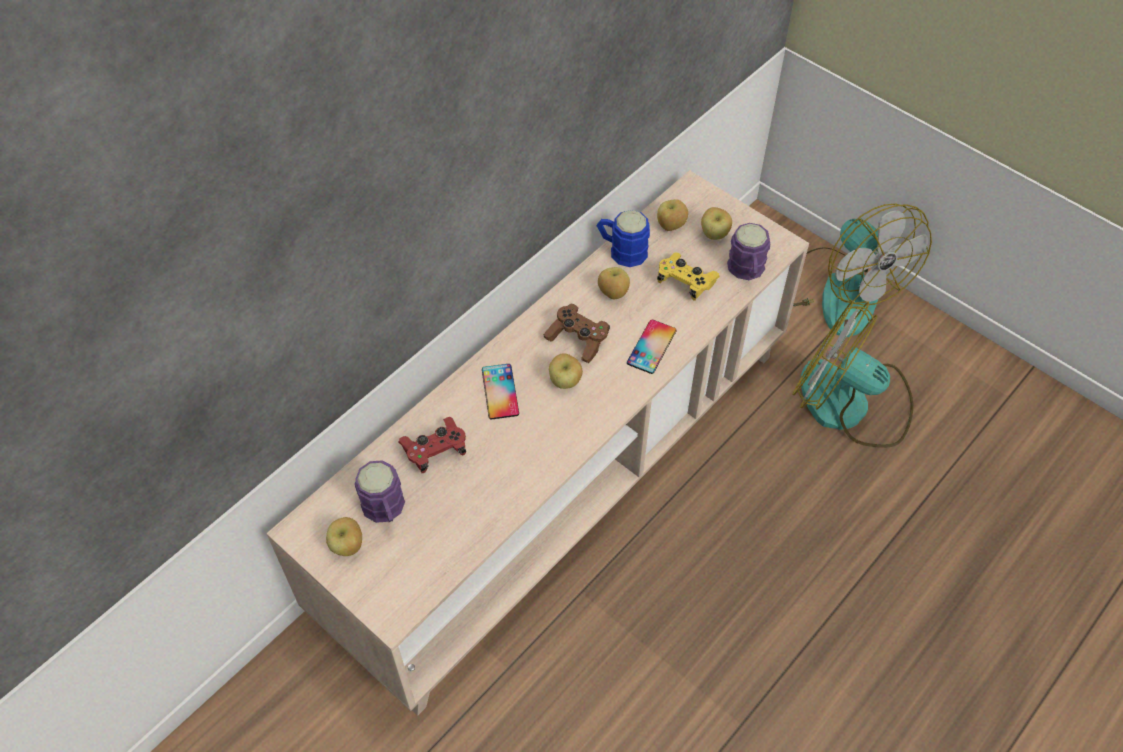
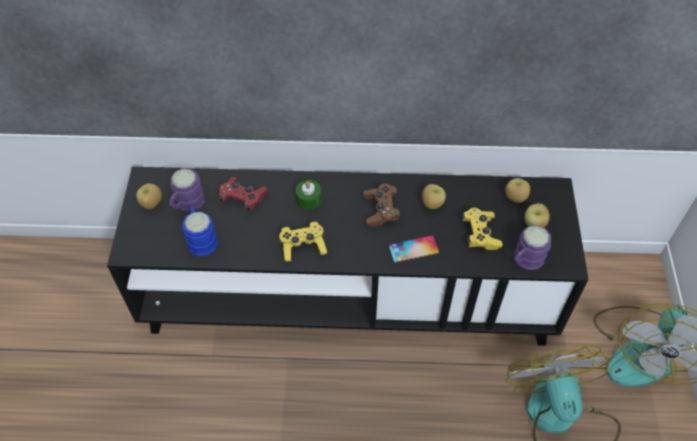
camera: 50 degrees right, 0 degrees up
(500, 391) = (308, 200): phone -> green candle
(556, 437) = (303, 246): none -> yellow game controller
(561, 481) = (348, 296): beige tv stand -> black tv stand
(565, 382) = (345, 225): apple -> none
(621, 250) = (468, 187): blue mug -> blue mug (200, 238)

